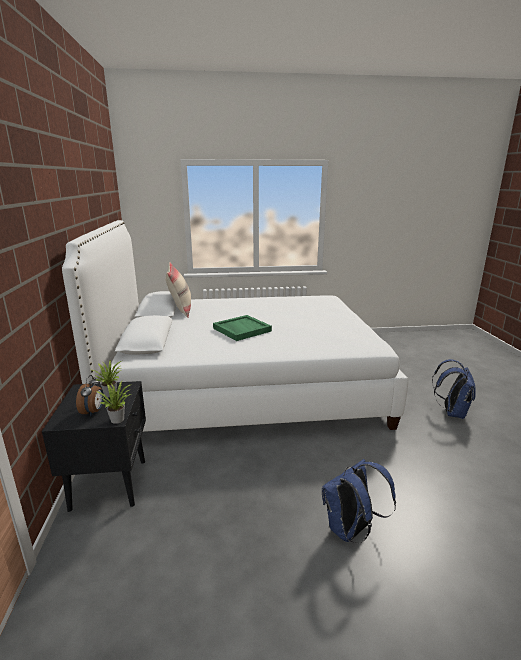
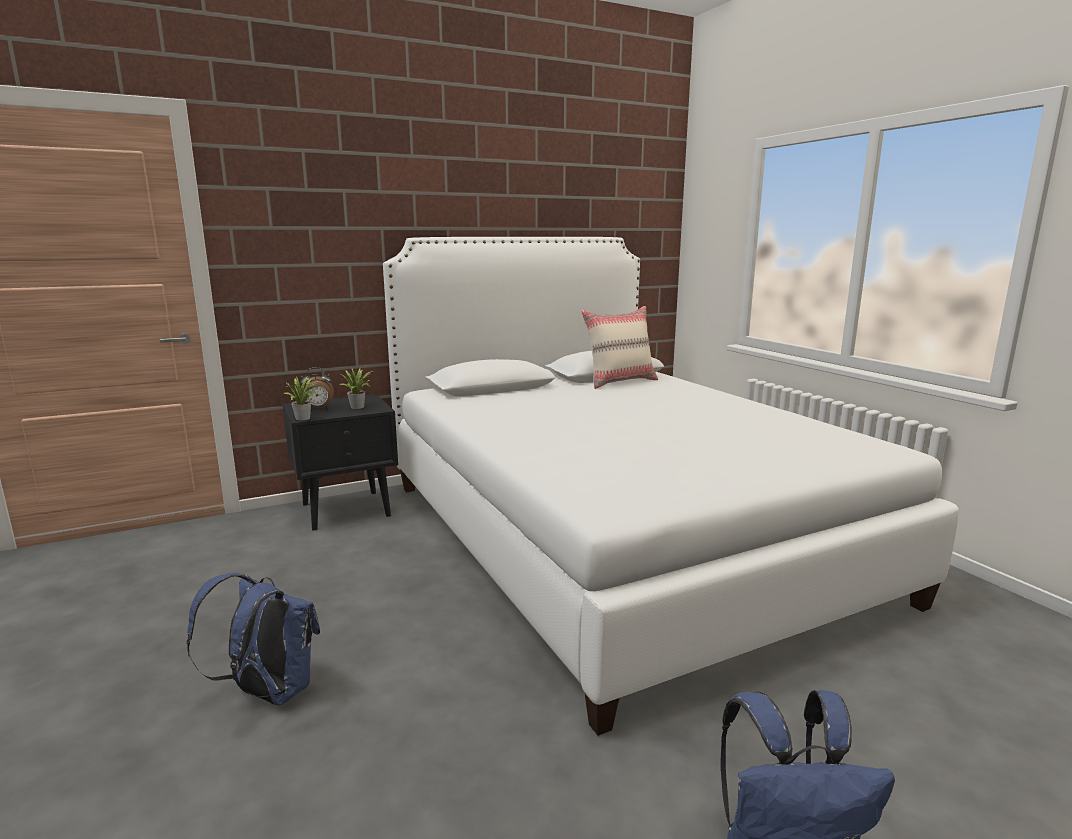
camera: 70 degrees right, 5 degrees down
(241, 329) = (576, 415): green tray -> none

